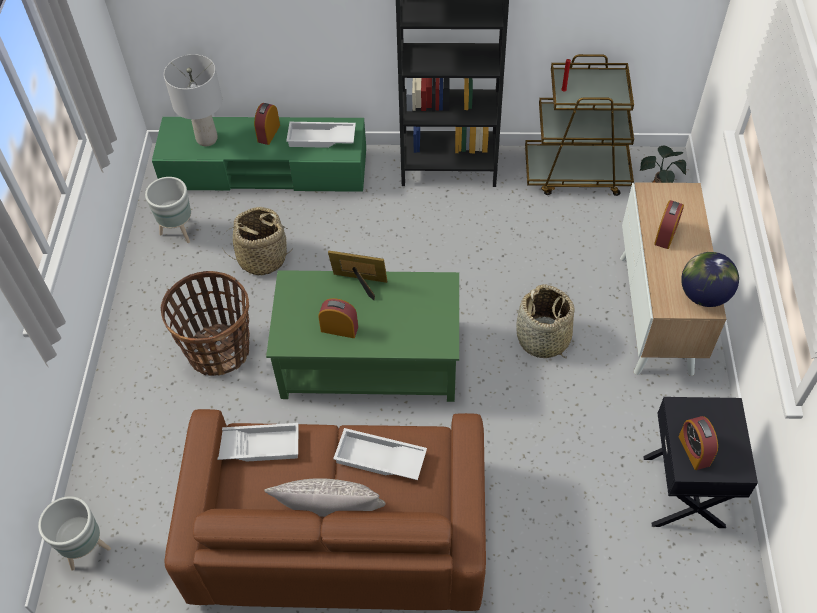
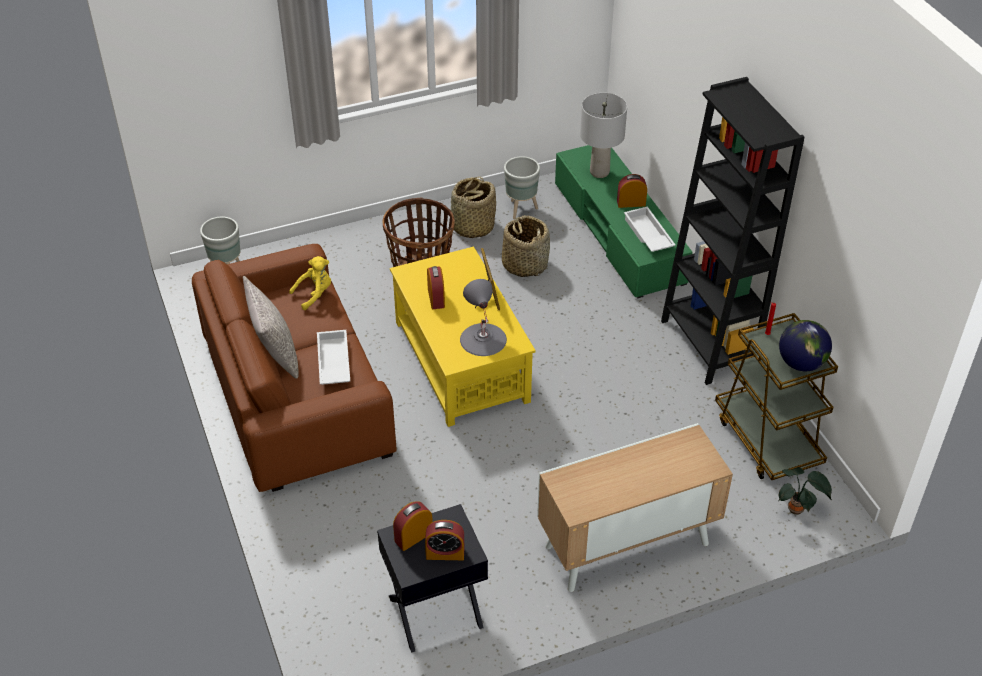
camera: 65 degrees right, 10 degrees down
(257, 445) = (315, 294): white tray -> yellow plush toy
(368, 359) = (461, 360): green coffee table -> yellow coffee table
(422, 309) = (483, 339): none -> grey table lamp
(543, 339) = (546, 468): basket -> basket (472, 227)
(666, 234) = (646, 461): alarm clock -> alarm clock (445, 553)
(703, 295) = (587, 504): globe -> globe (801, 363)

